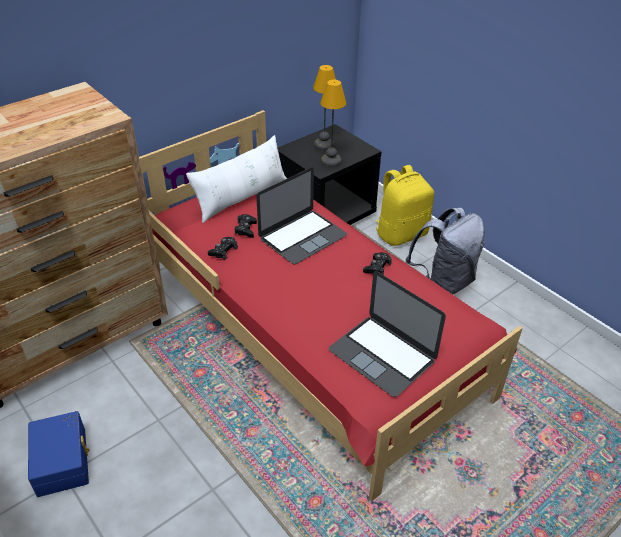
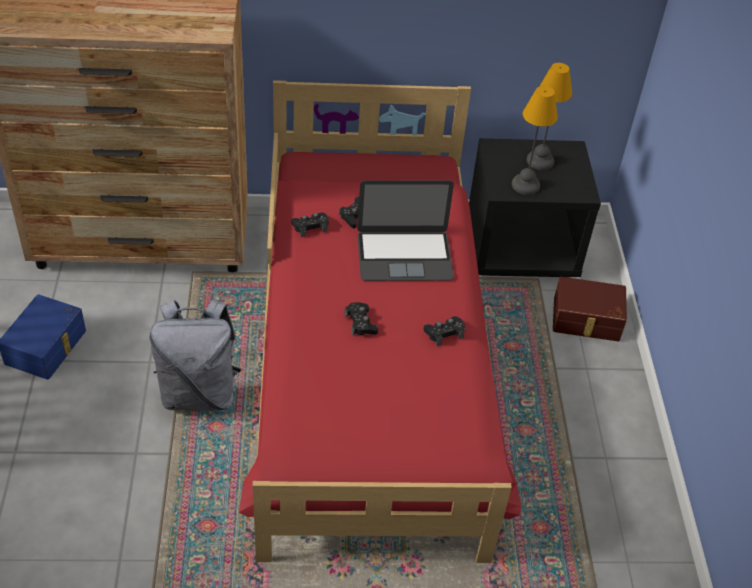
camera: 35 degrees right, 5 degrees up
(242, 198) = (390, 178): white pillow -> none
(322, 290) = (360, 323): none -> black game controller
(382, 355) = (346, 422): laptop -> none
(401, 233) = (586, 320): yellow backpack -> brown storage box
(443, 284) = (570, 406): grey backpack -> grey backpack (199, 392)

